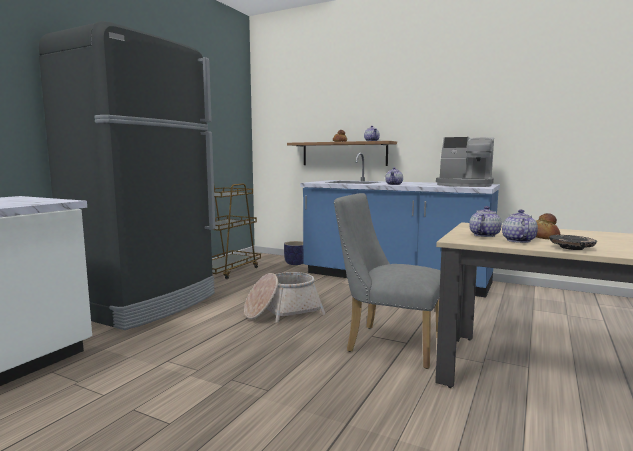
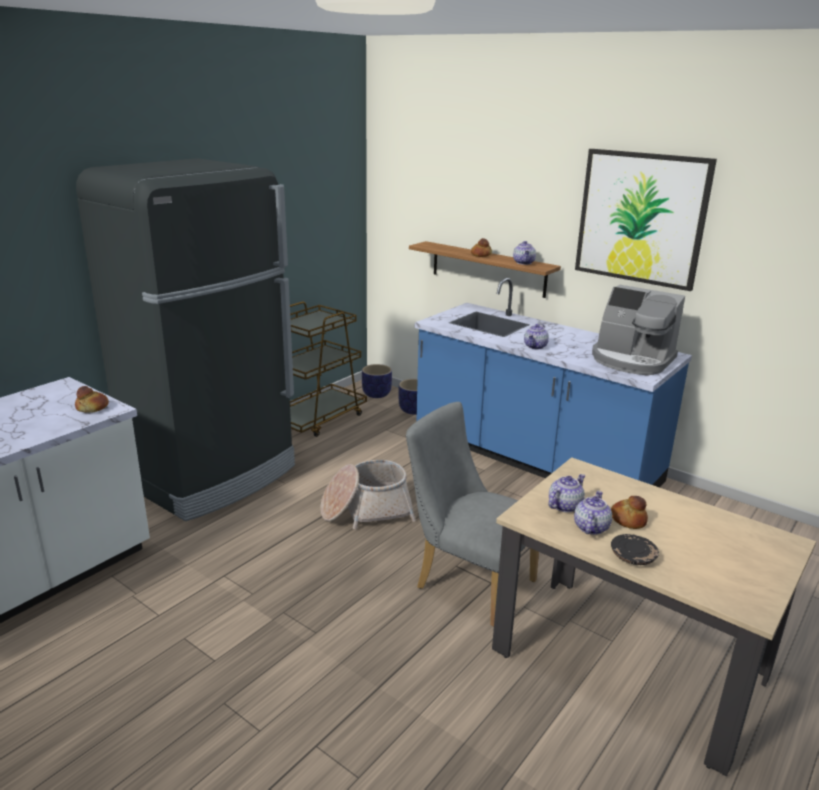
camera: 10 degrees right, 15 degrees up
(43, 201) = (92, 408): none -> bread
(265, 258) = (376, 394): none -> planter
(451, 98) = (641, 218): none -> picture

